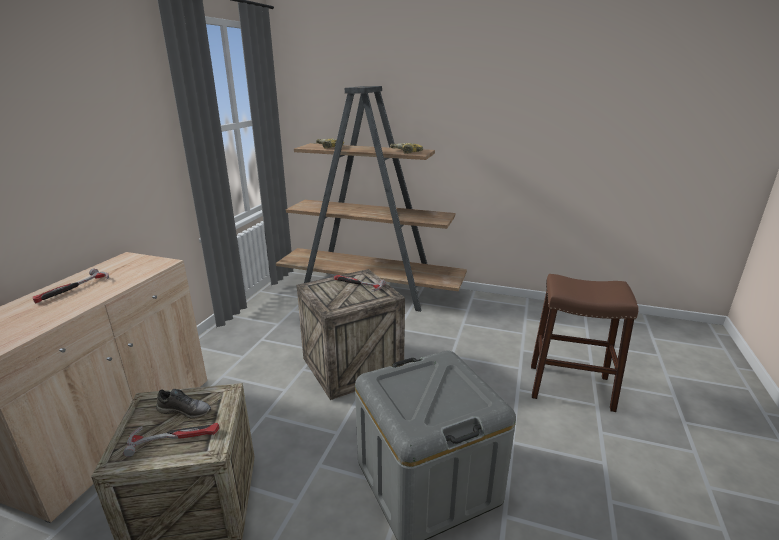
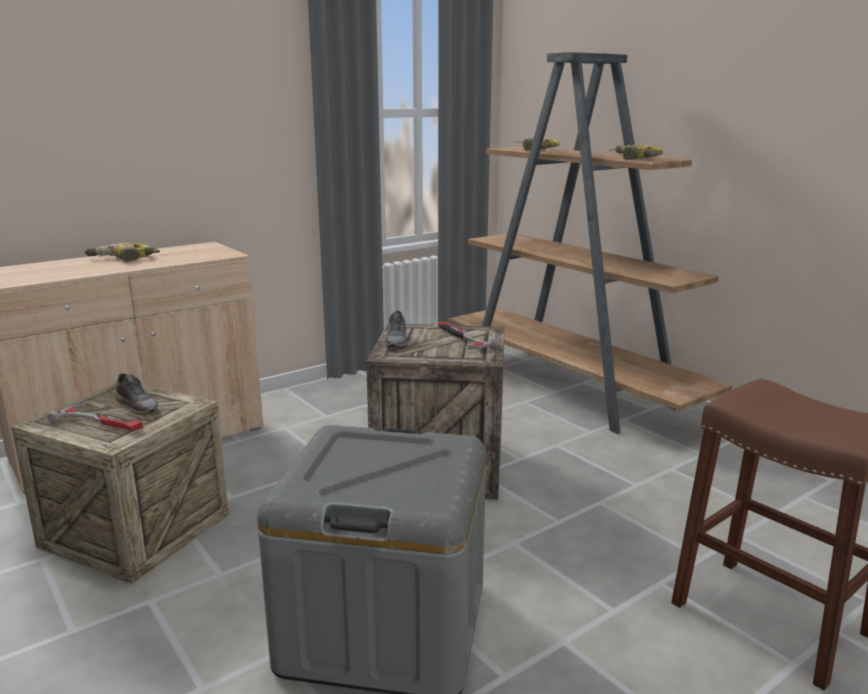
camera: 35 degrees right, 5 degrees down
(73, 289) = (123, 259): hammer -> power drill
(322, 297) = (397, 341): none -> grey shoe

